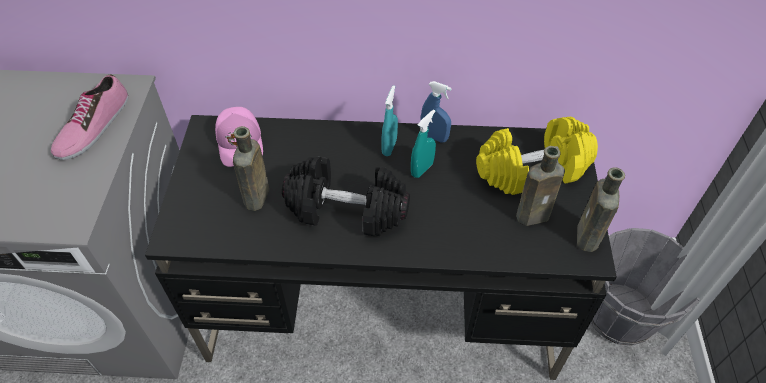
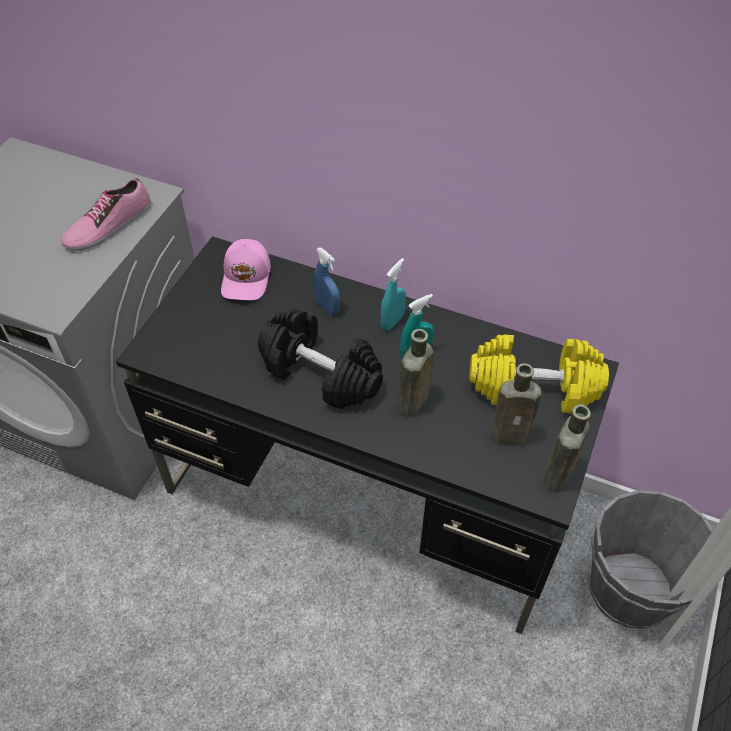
camera: 20 degrees right, 0 degrees up
(256, 199) = (238, 337): brown bottle -> brown bottle (412, 404)
(434, 137) = (444, 324): blue spray bottle -> blue spray bottle (327, 307)

